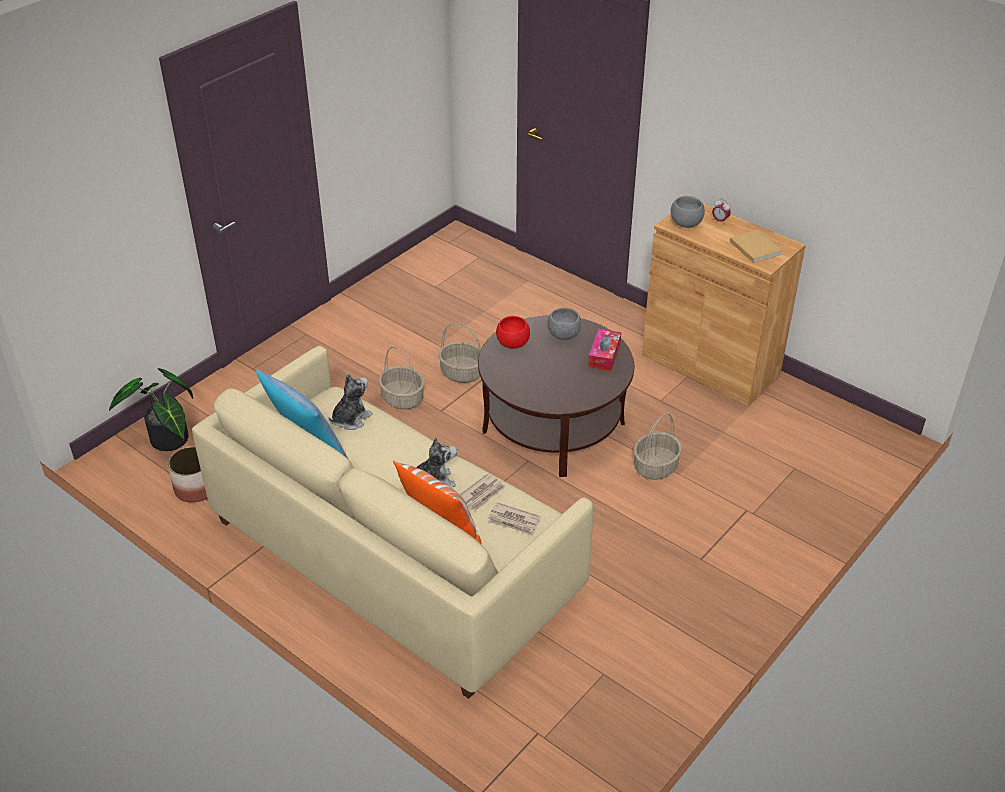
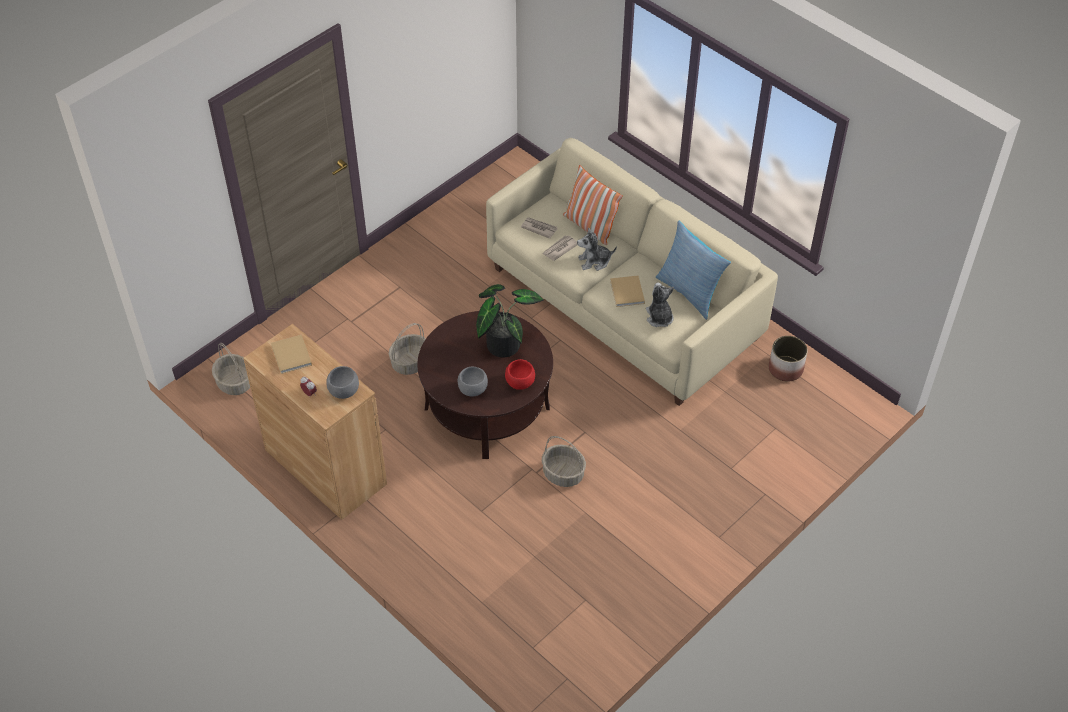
camera: 175 degrees left, 10 degrees up
(168, 442) = (821, 415): potted plant -> potted plant (503, 342)
(350, 419) = (659, 317): plush toy -> plush toy turned 120 degrees clockwise
(389, 443) = (627, 293): none -> beige book
(402, 398) = (620, 448): basket -> basket (235, 383)
(604, 355) = (442, 365): tissue box -> none

